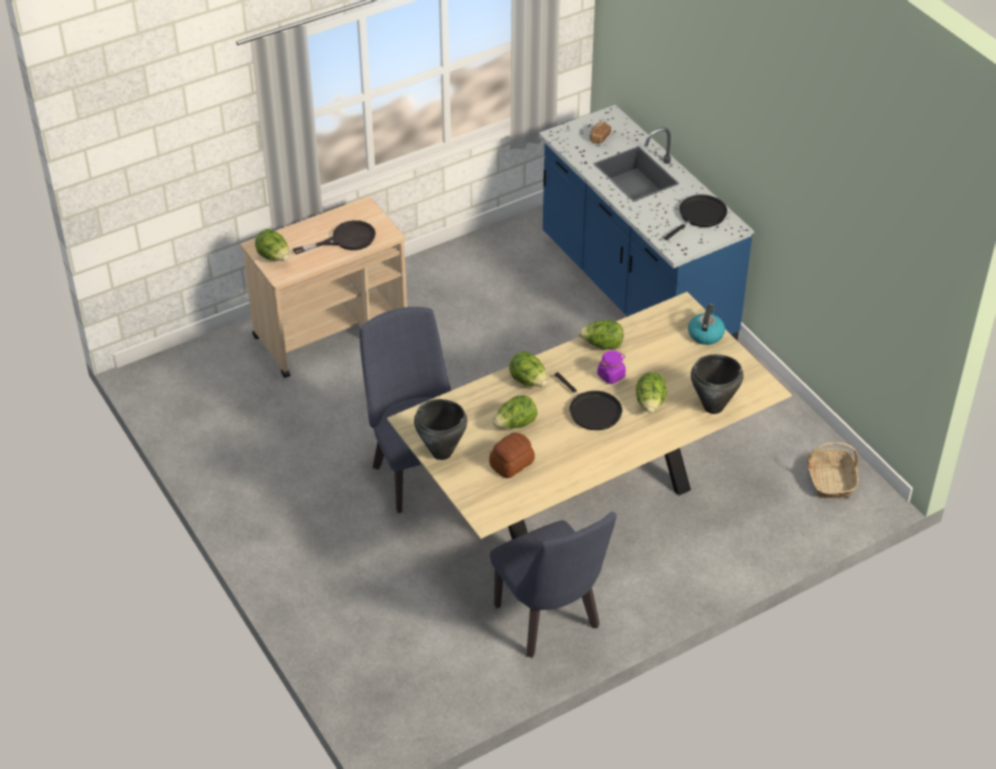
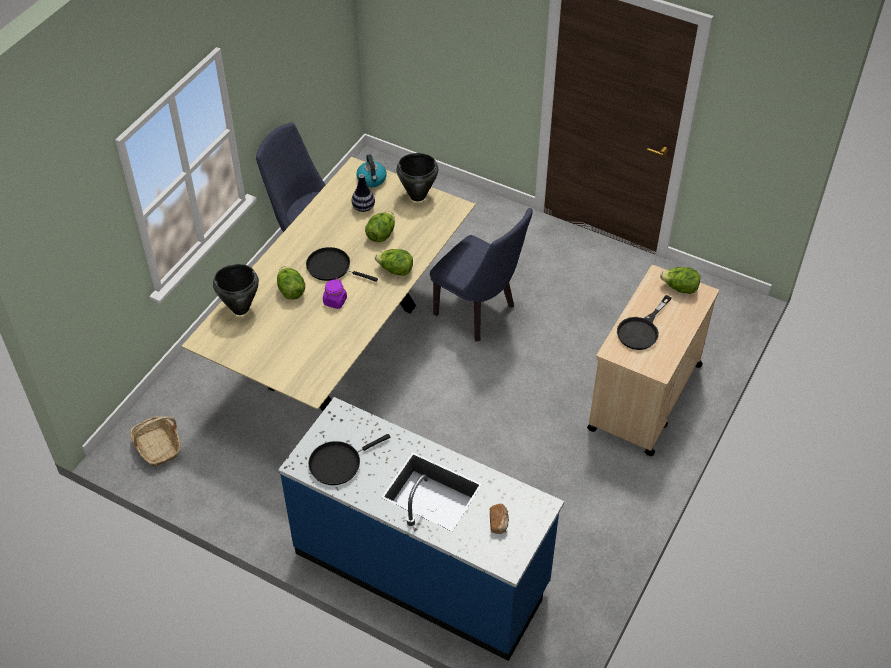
camera: 150 degrees right, 5 degrees up
(512, 464) = (363, 208): bread -> vase
(602, 345) = (358, 324): lettuce -> none
(700, 216) = (338, 463): black frying pan -> black frying pan turned 45 degrees clockwise
(705, 334) = (278, 371): kettle -> kettle (372, 180)

